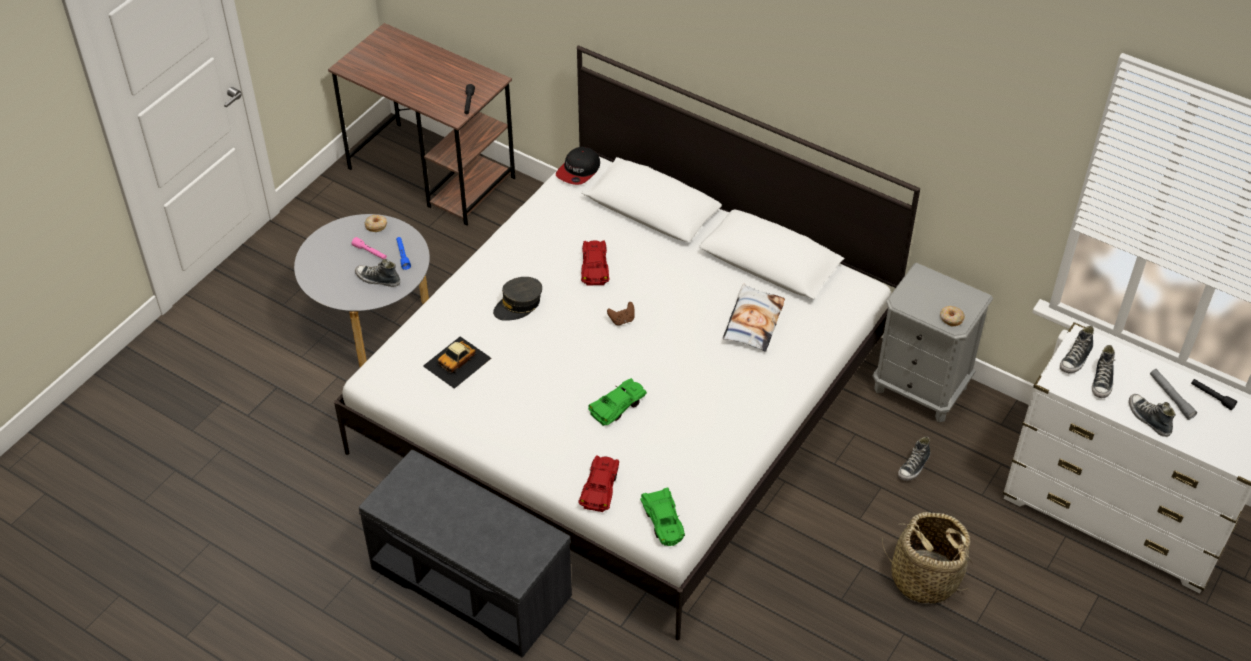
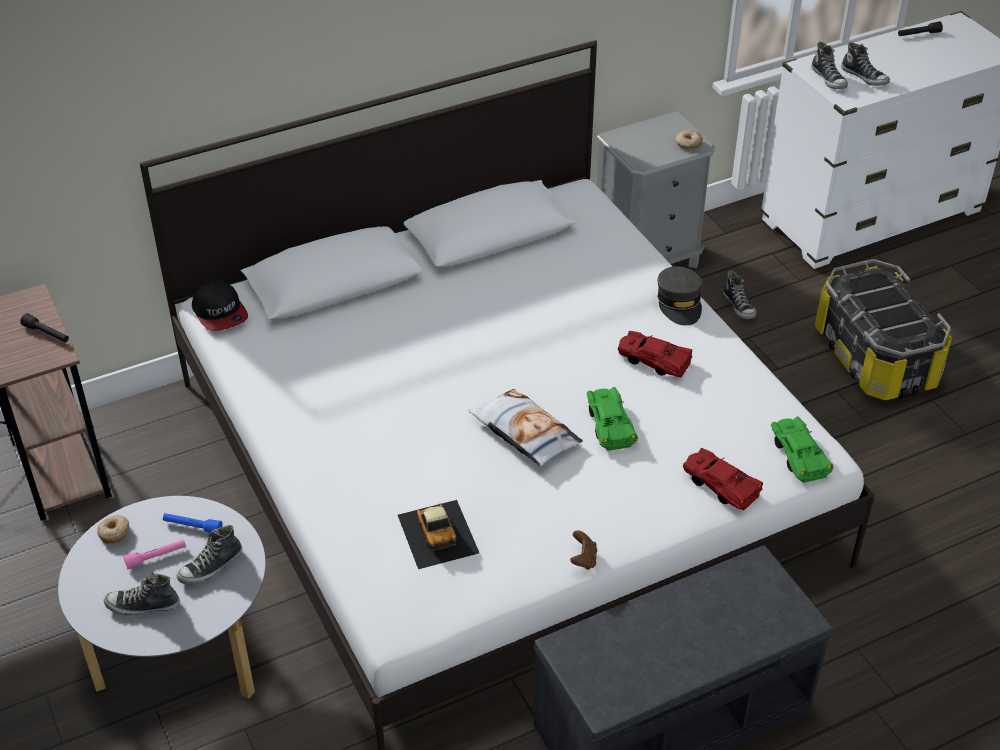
camera: 60 degrees left, 5 degrees down
(518, 305) = (388, 444): grey cap -> grey cap (679, 303)
(595, 267) = (384, 359): red toy car -> red toy car (653, 360)
(622, 320) = (484, 370): brown game controller -> brown game controller (583, 559)
(663, 521) = (798, 455): green toy car -> green toy car turned 120 degrees counterclockwise
(752, 322) = (565, 279): pillow -> pillow (524, 433)
(924, 577) = (874, 357): basket -> storage box
(1148, 418) = (923, 73): shoe -> shoe (143, 606)
(1171, 397) = (906, 52): grey flashlight -> none

